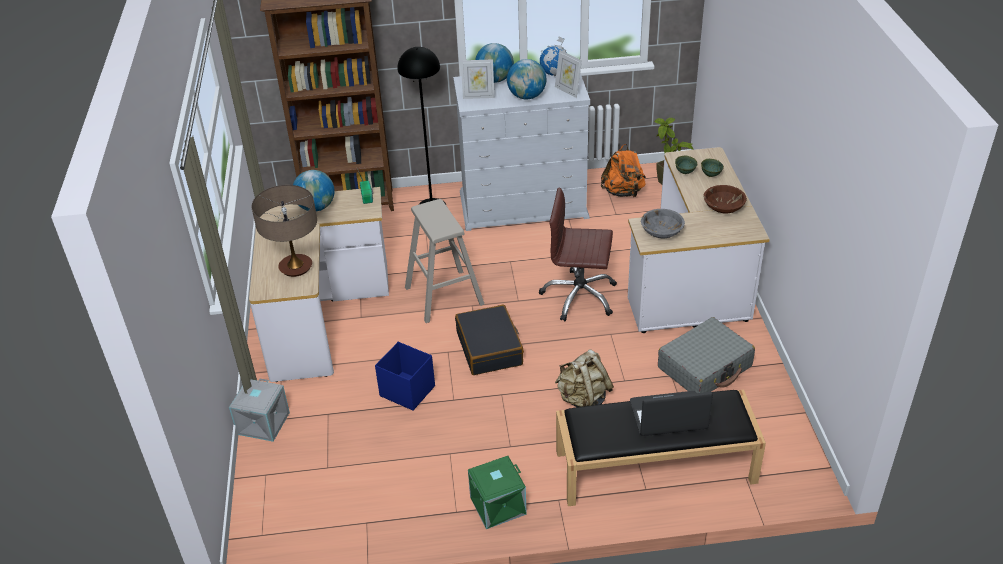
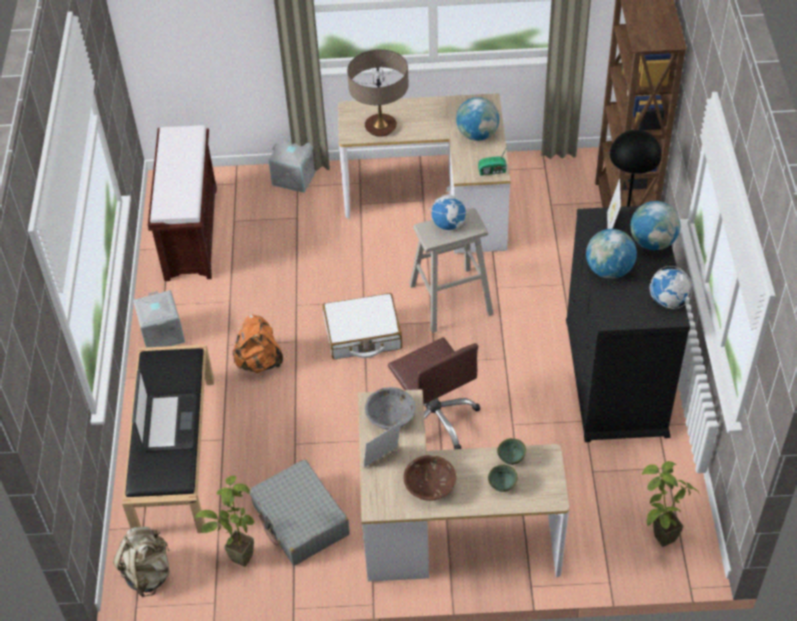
camera: 95 degrees right, 10 degrees up
(342, 505) = (190, 232): none -> brown bench
(407, 391) = (315, 271): blue storage box -> none
(432, 219) = (449, 224): none -> globe
(490, 348) = (363, 335): black suitcase -> white suitcase
(498, 506) = (161, 333): green storage box -> grey storage box
(524, 205) = (616, 377): white dresser -> black dresser
(567, 91) = (621, 310): picture frame -> picture frame (383, 459)
(579, 297) = (434, 417): brown office chair -> brown office chair turned 135 degrees clockwise
(583, 399) = (276, 406): beige backpack -> beige backpack (148, 573)
(623, 192) = (642, 486): orange backpack -> orange backpack (259, 361)
(751, 404) = (237, 553): none -> potted plant

